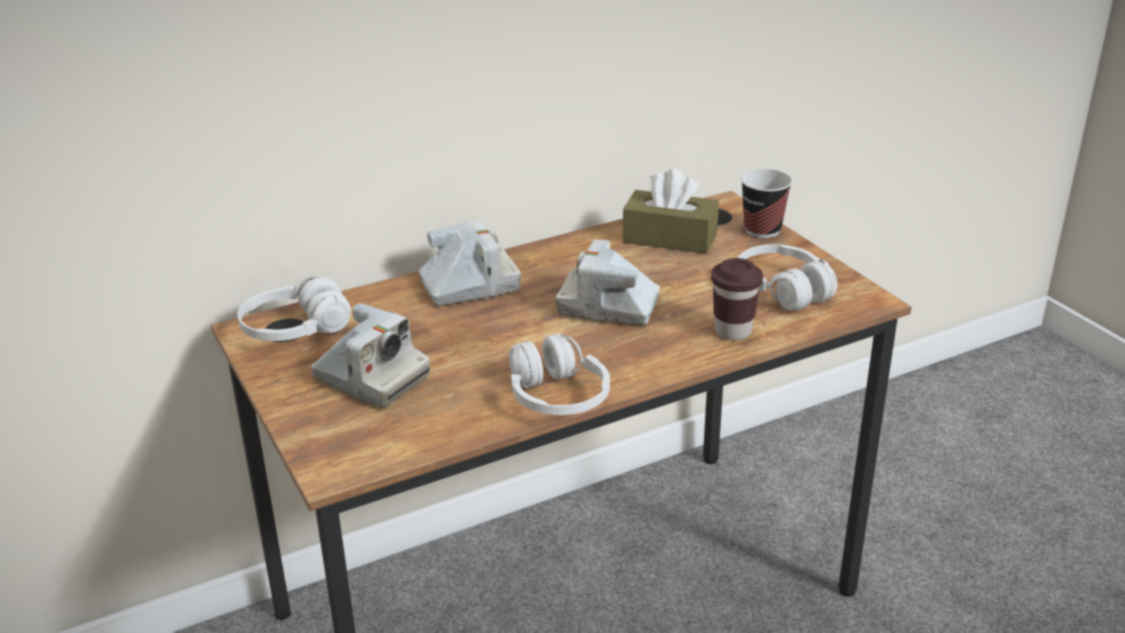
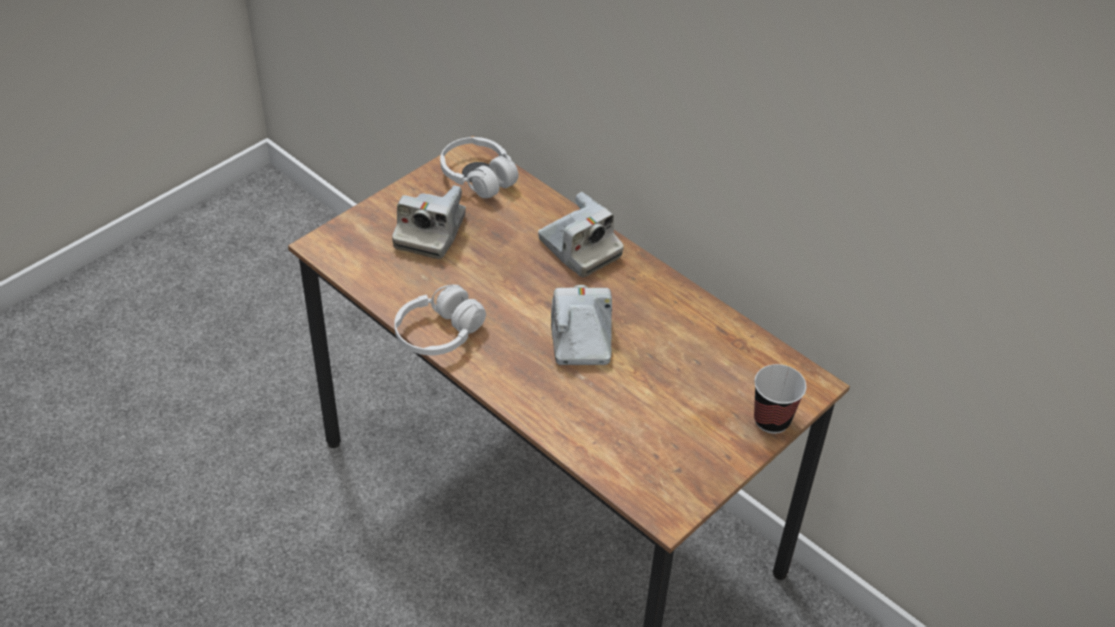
camera: 70 degrees right, 15 degrees up
(670, 238) = (721, 355): brown tissue box -> none
(733, 331) = (572, 423): brown cup -> none
(783, 290) = (659, 449): white headphones -> none

